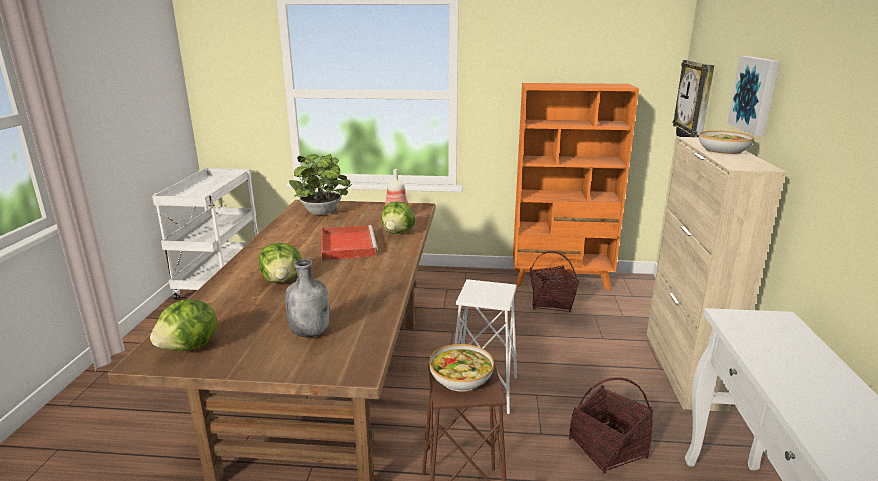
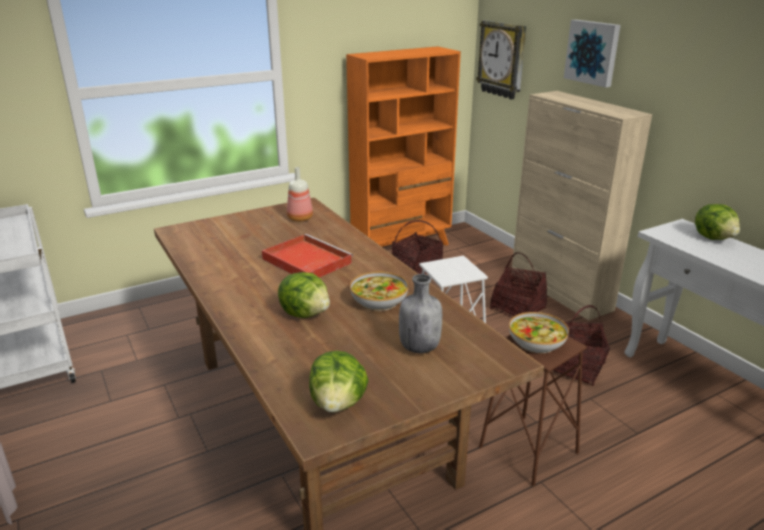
camera: 35 degrees left, 5 degrees up
(323, 213) = (218, 235): potted plant -> none
(398, 233) = (332, 235): lettuce -> lettuce (714, 238)
(612, 369) = (517, 308): none -> basket
(723, 151) = (585, 103): bowl -> bowl (379, 301)

